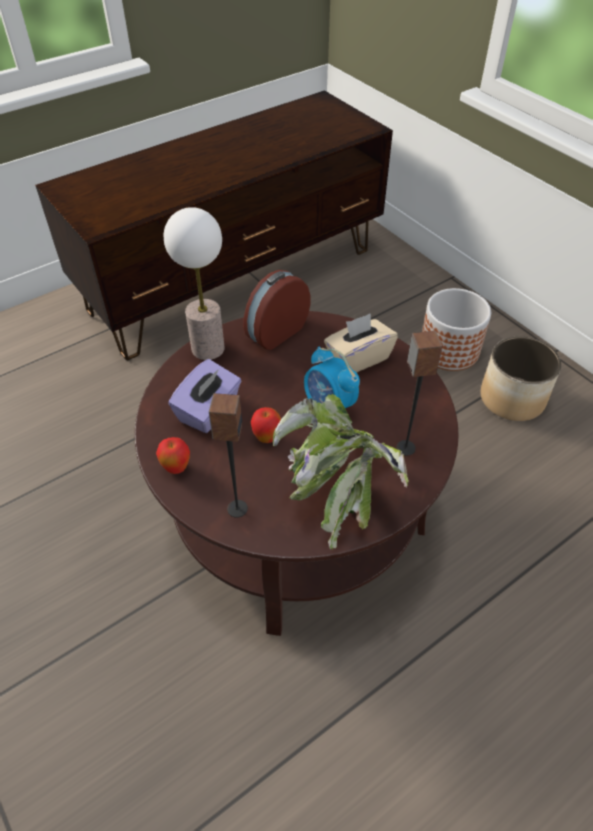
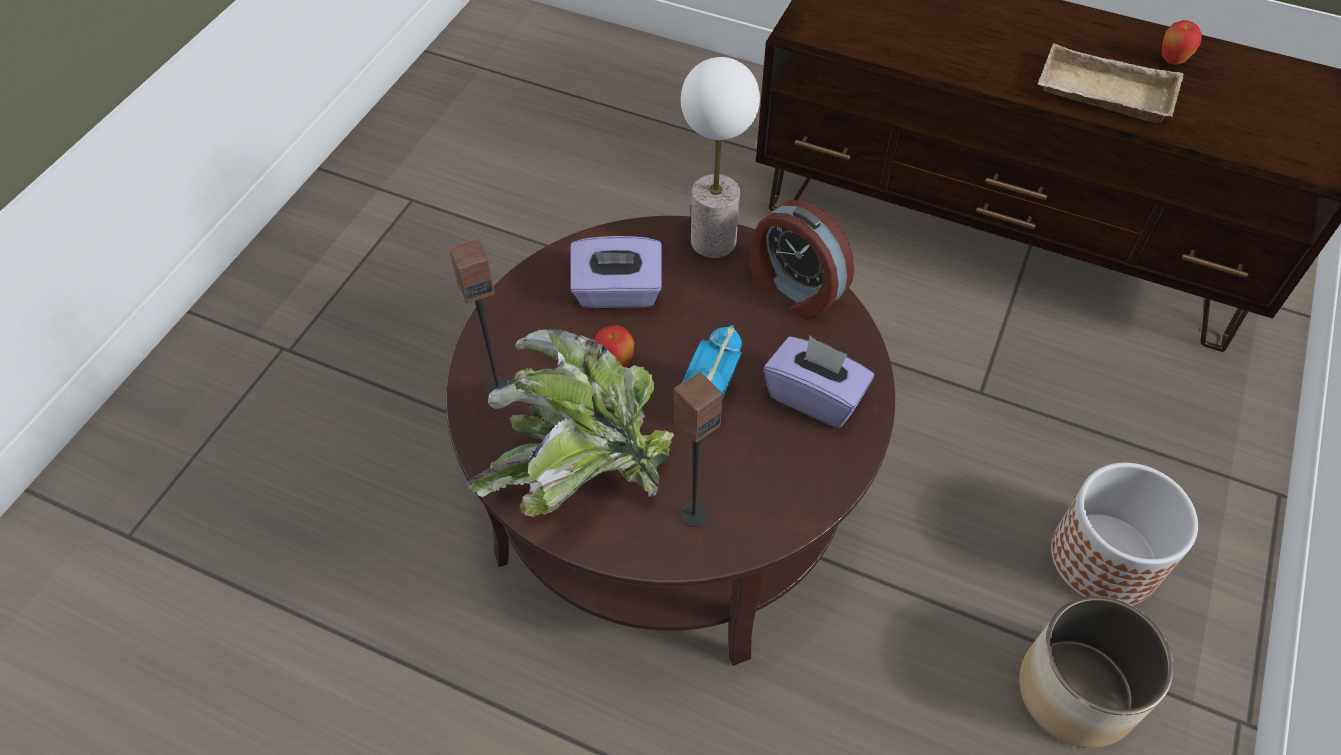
camera: 60 degrees right, 5 degrees up
(176, 468) = (519, 307): apple -> apple (1172, 61)
(261, 157) = (1102, 94): none -> beige tray
(275, 332) = (794, 289): alarm clock -> alarm clock turned 150 degrees counterclockwise
(358, 358) = (815, 396): beige tissue box -> purple tissue box

